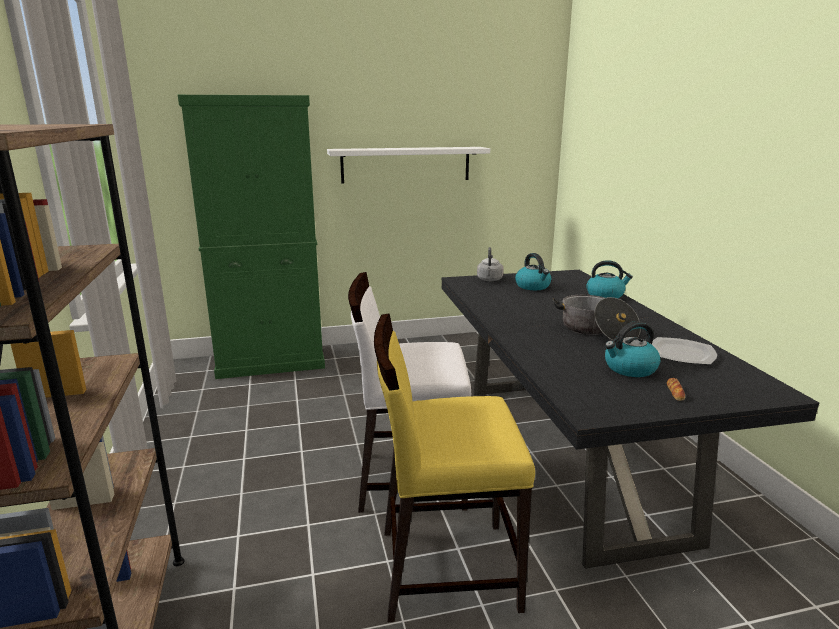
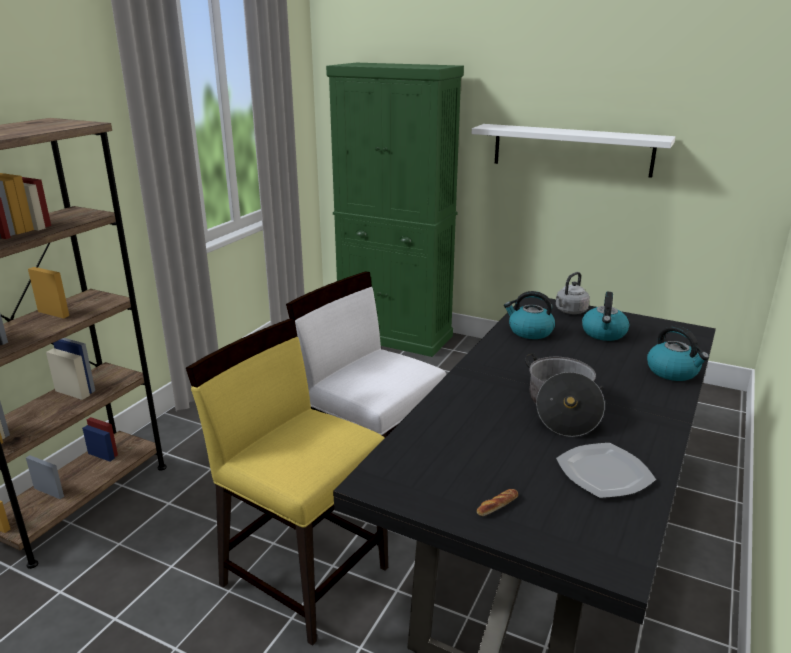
camera: 40 degrees right, 5 degrees up
(629, 368) = (505, 462): kettle -> kettle (529, 331)

